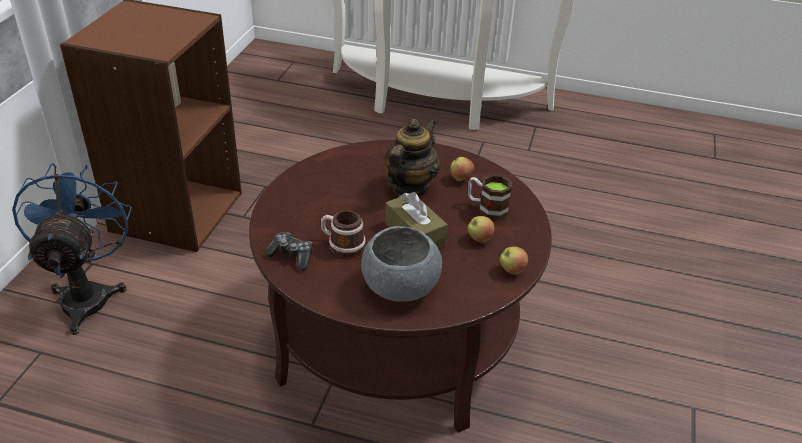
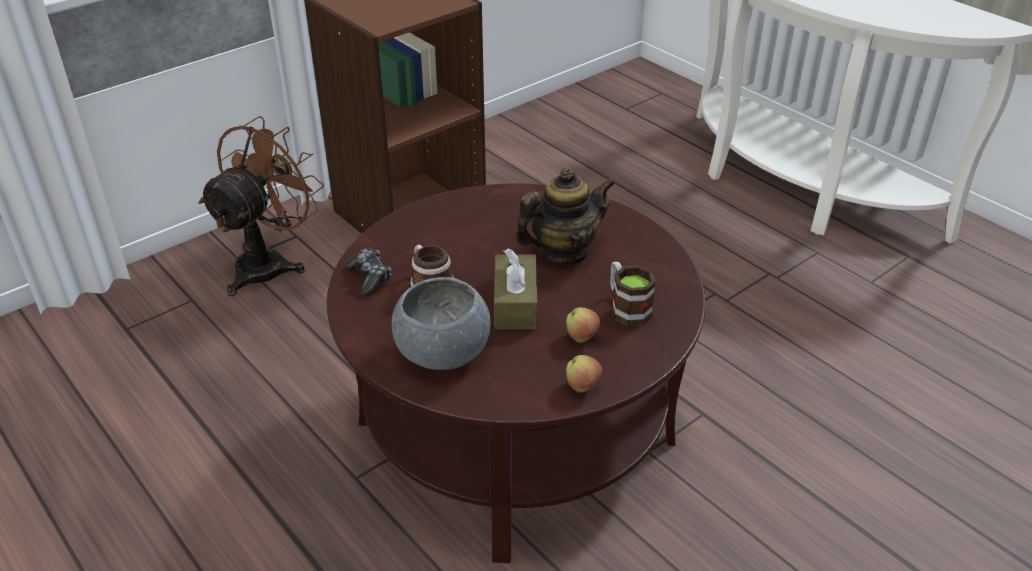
camera: 35 degrees right, 0 degrees up
(88, 294) = (270, 263): blue fan -> brown fan
(461, 179) = (631, 264): apple -> none

